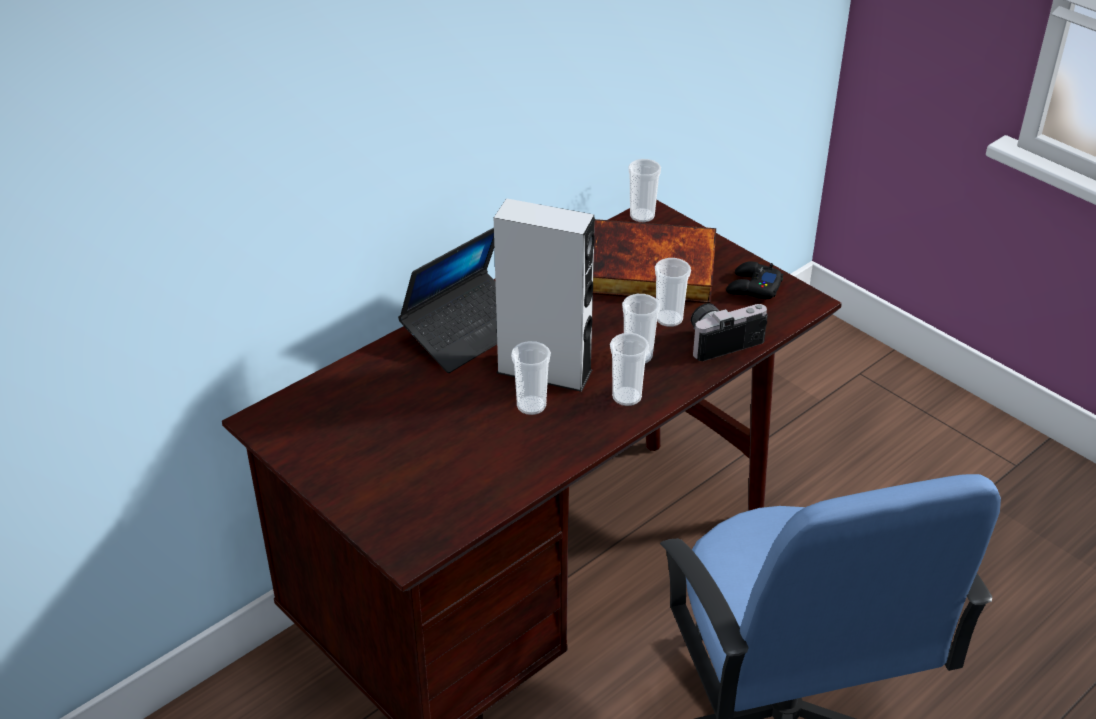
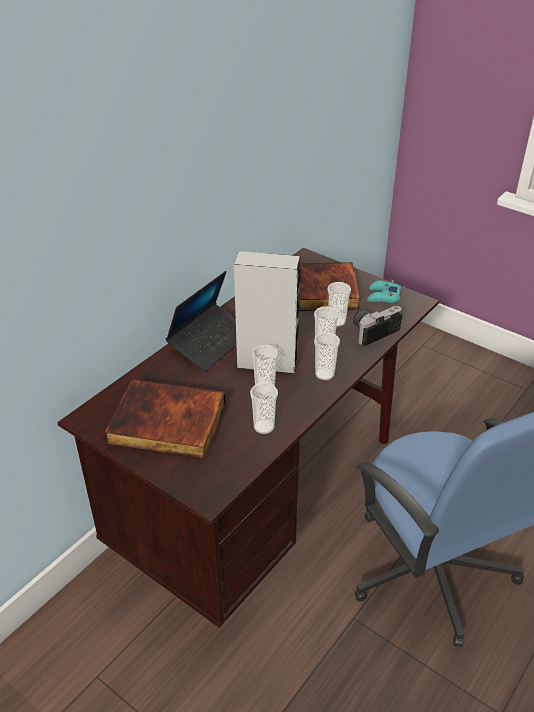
camera: 10 degrees left, 0 degrees up
(373, 443) = (166, 425): none -> book
(642, 216) = (301, 259): cup -> cup (264, 427)
(753, 287) = (382, 297): black game controller -> turquoise game controller

